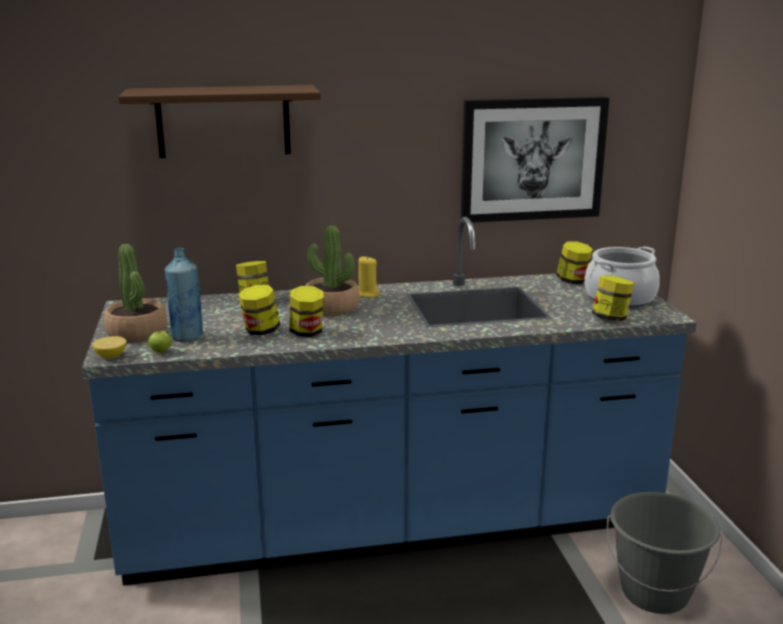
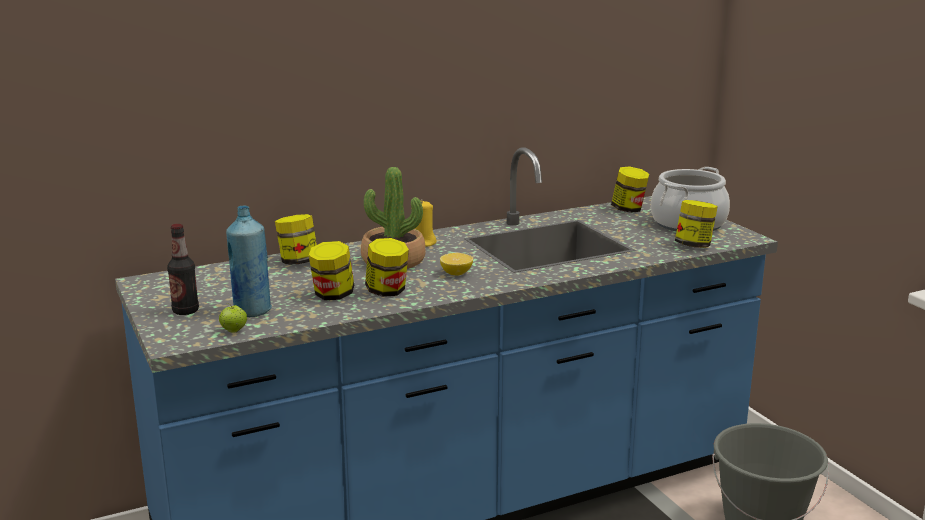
camera: 15 degrees left, 0 degrees up
(111, 356) = (177, 342): lemon -> lemon (456, 273)
(137, 332) = (185, 311): potted plant -> bottle
(223, 121) = (250, 53): brown shelf -> none
(532, 159) = (579, 80): picture -> none

